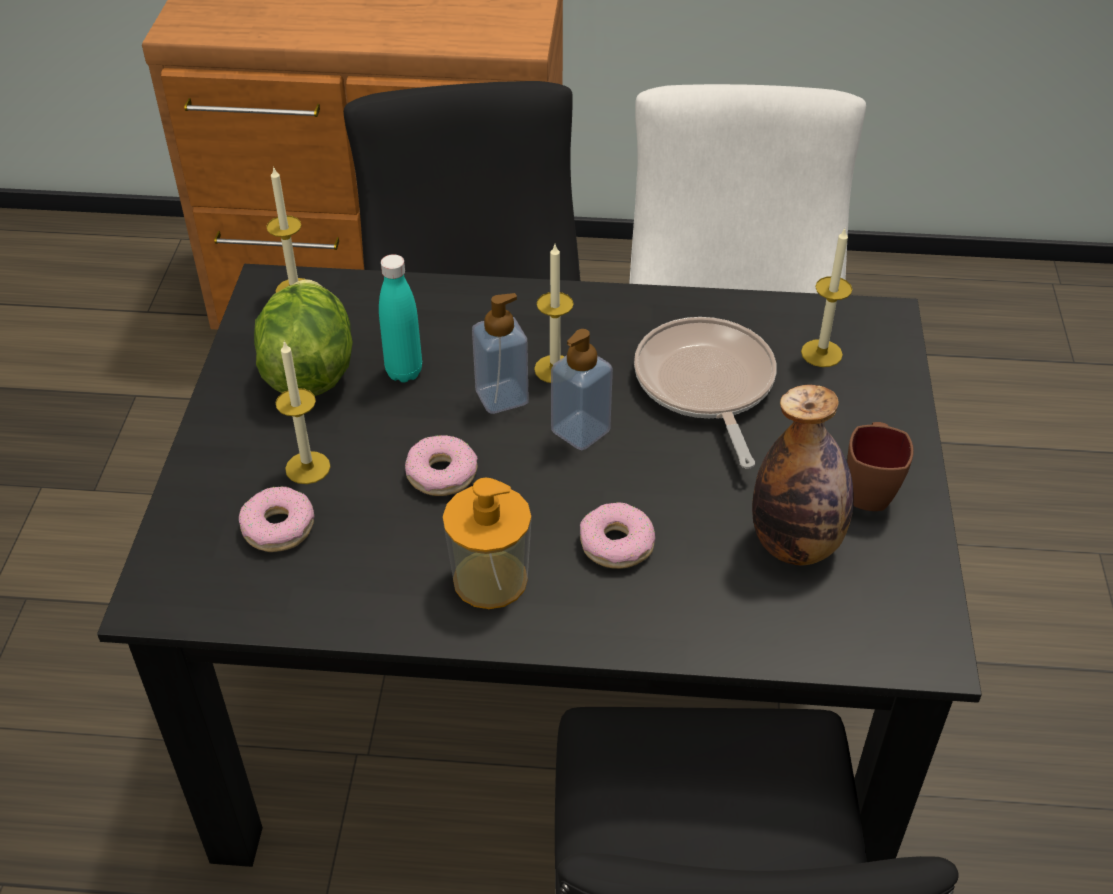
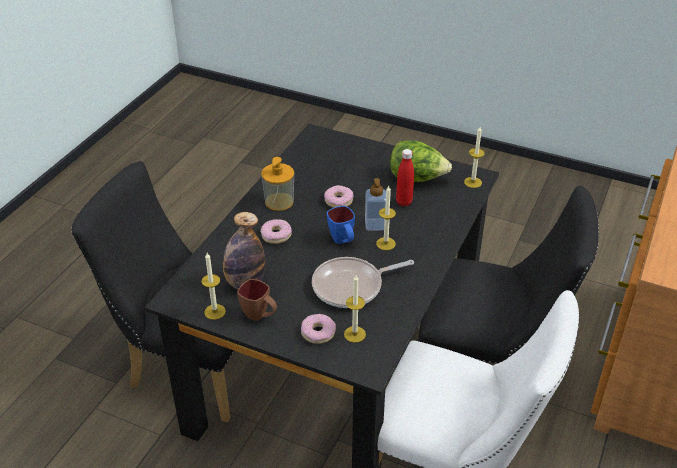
camera: 110 degrees right, 5 degrees down
(278, 527) = (333, 160): donut -> donut (318, 332)
(308, 467) = (360, 171): candle -> candle (215, 312)
(404, 372) = (404, 202): turquoise bottle -> red bottle
(580, 431) = (343, 241): soap dispenser -> blue mug
(705, 386) = (351, 286): frying pan -> frying pan turned 150 degrees clockwise

